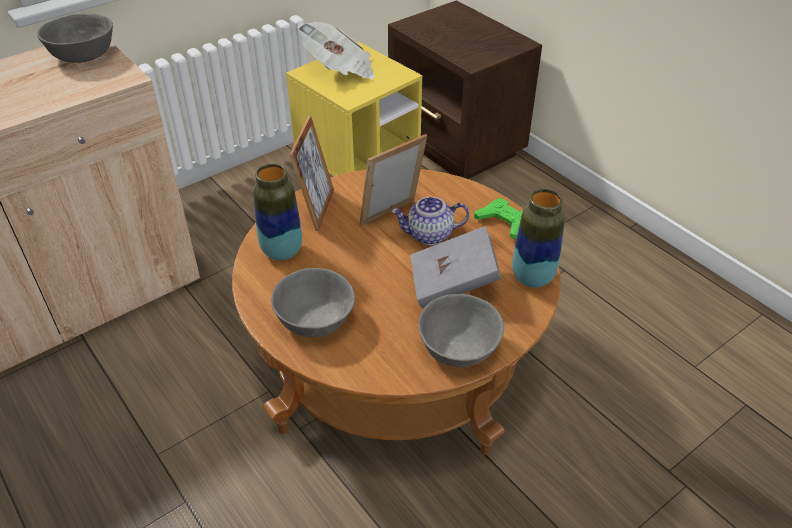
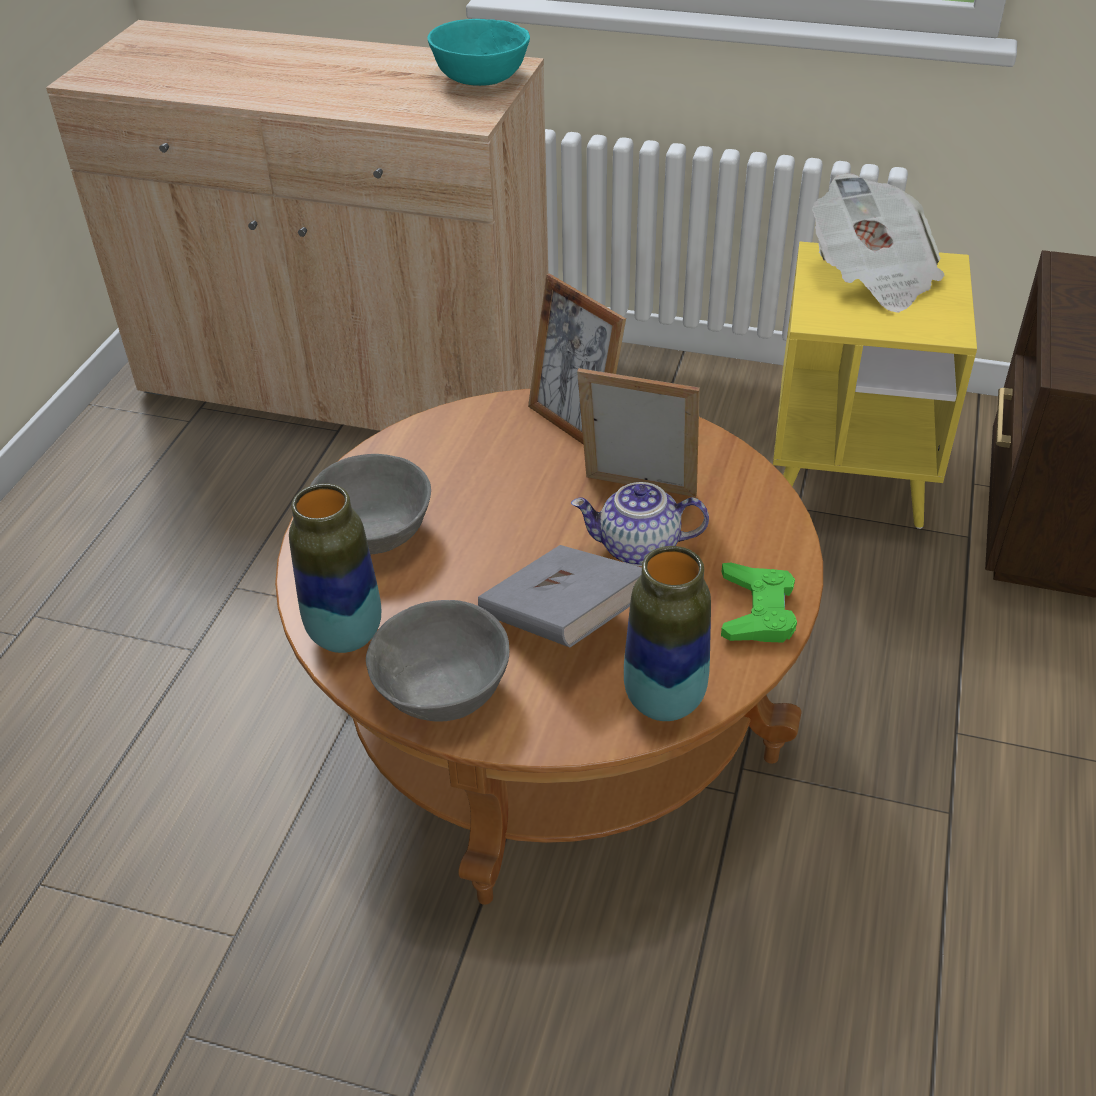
camera: 55 degrees right, 0 degrees up
(82, 55) = (480, 76): grey bowl -> turquoise bowl
(282, 251) = (465, 440): vase -> vase (346, 634)
(316, 209) = (574, 424): picture frame -> picture frame turned 75 degrees clockwise
(429, 235) = (638, 549): teapot -> teapot turned 45 degrees counterclockwise

